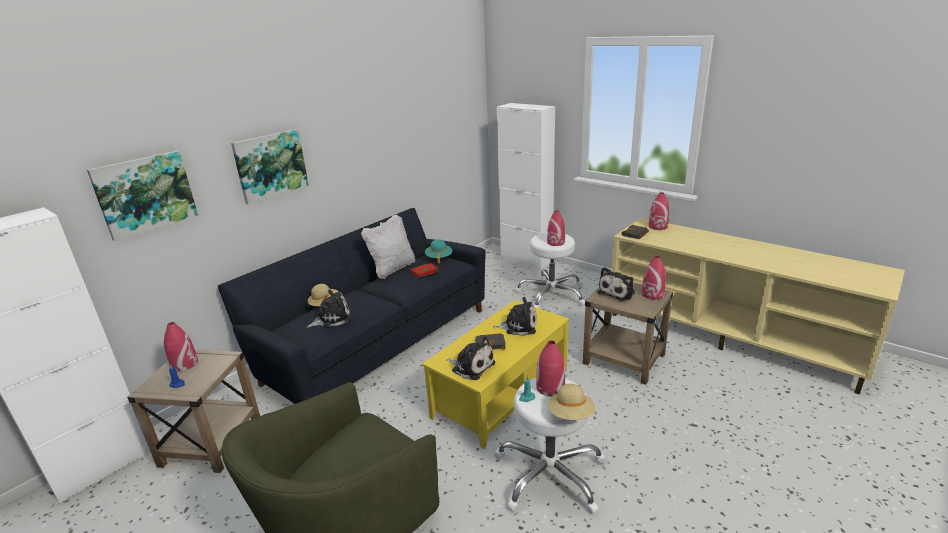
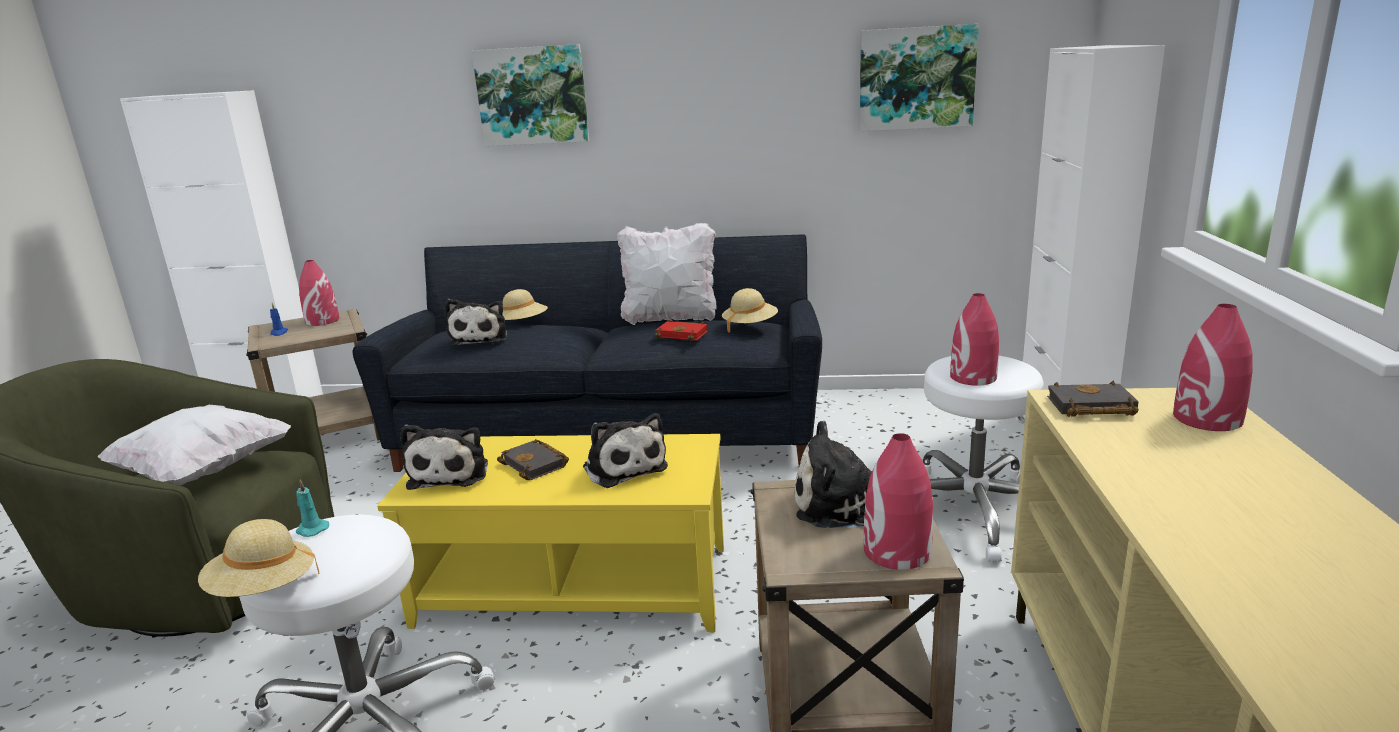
camera: 55 degrees right, 5 degrees down
(145, 194) = (359, 100): picture -> picture (916, 78)
(332, 318) = (480, 338): plush toy -> plush toy turned 60 degrees clockwise
(360, 446) = (204, 472): none -> white pillow
(439, 257) = (750, 326): turquoise hat -> beige hat
(550, 388) = (354, 541): red vase -> none

